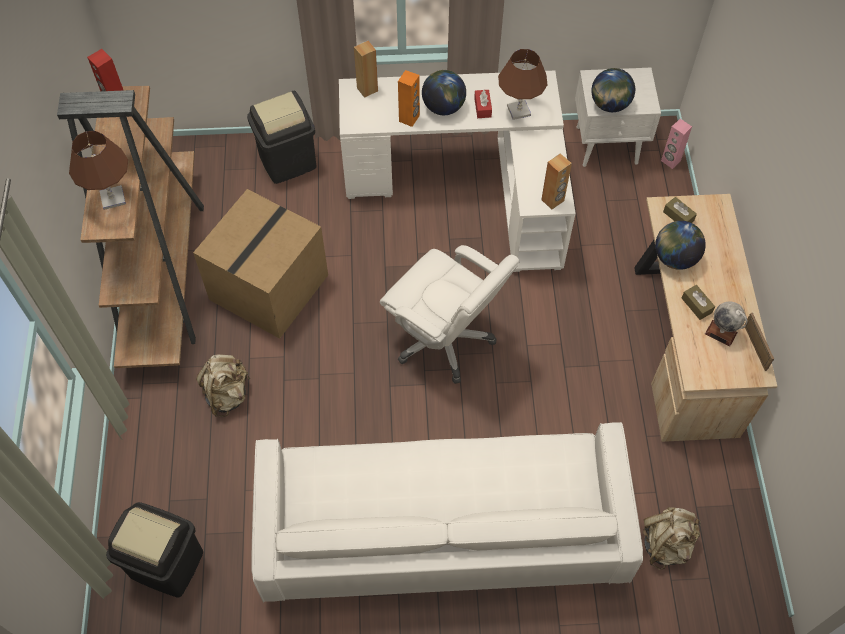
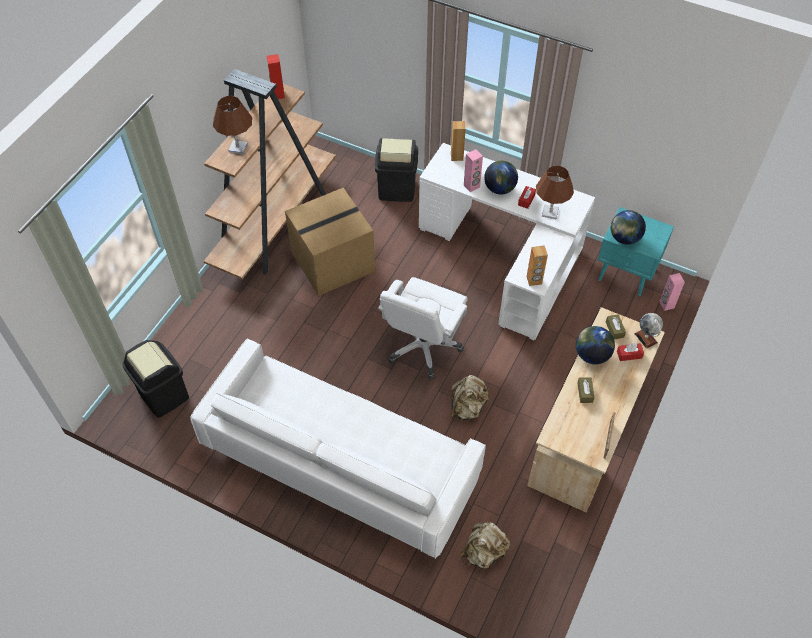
camera: 30 degrees right, 5 degrees down
(227, 394) = (264, 314): beige backpack -> beige backpack (467, 407)
(409, 118) = (471, 186): orange speaker -> pink speaker
(445, 339) = (423, 347): white office chair -> white office chair turned 45 degrees clockwise
(608, 145) = (626, 274): white nightstand -> turquoise nightstand
(712, 238) = (629, 354): none -> red tissue box
(721, 333) = (589, 418): globe -> globe (646, 338)

